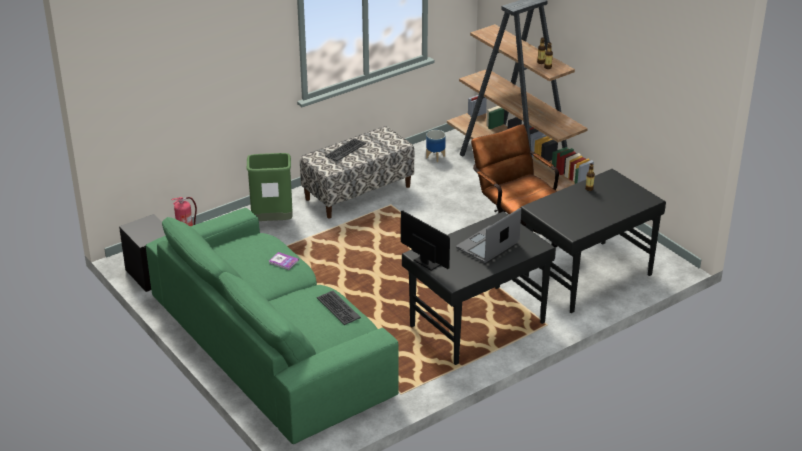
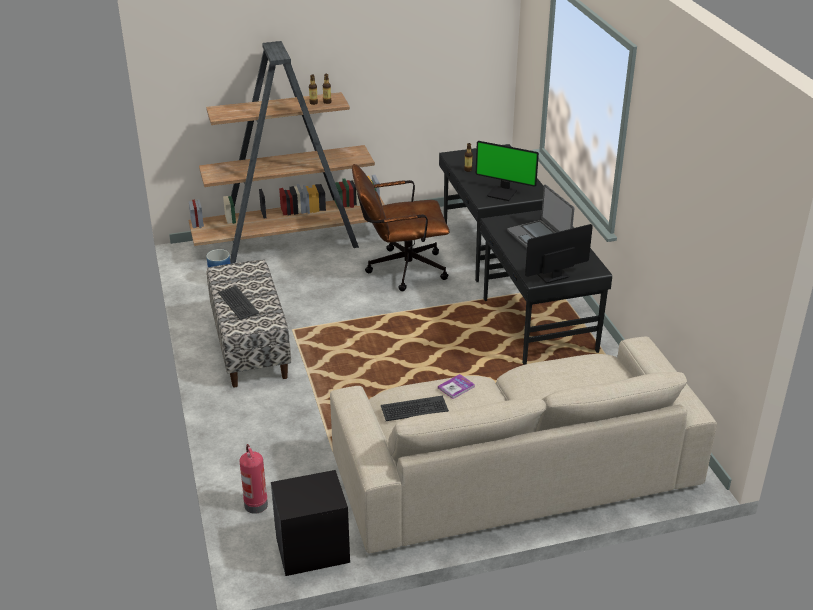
camera: 70 degrees left, 0 degrees up
(271, 344) = (513, 469): green sofa -> beige sofa
(272, 221) = (262, 422): green trash can -> none
(338, 308) = (564, 367): keyboard -> keyboard (414, 409)
(558, 214) = (503, 193): none -> monitor

